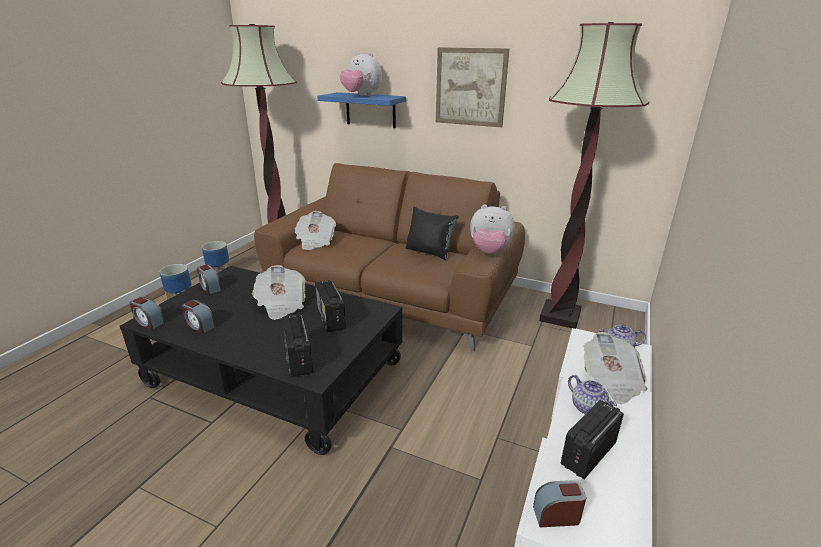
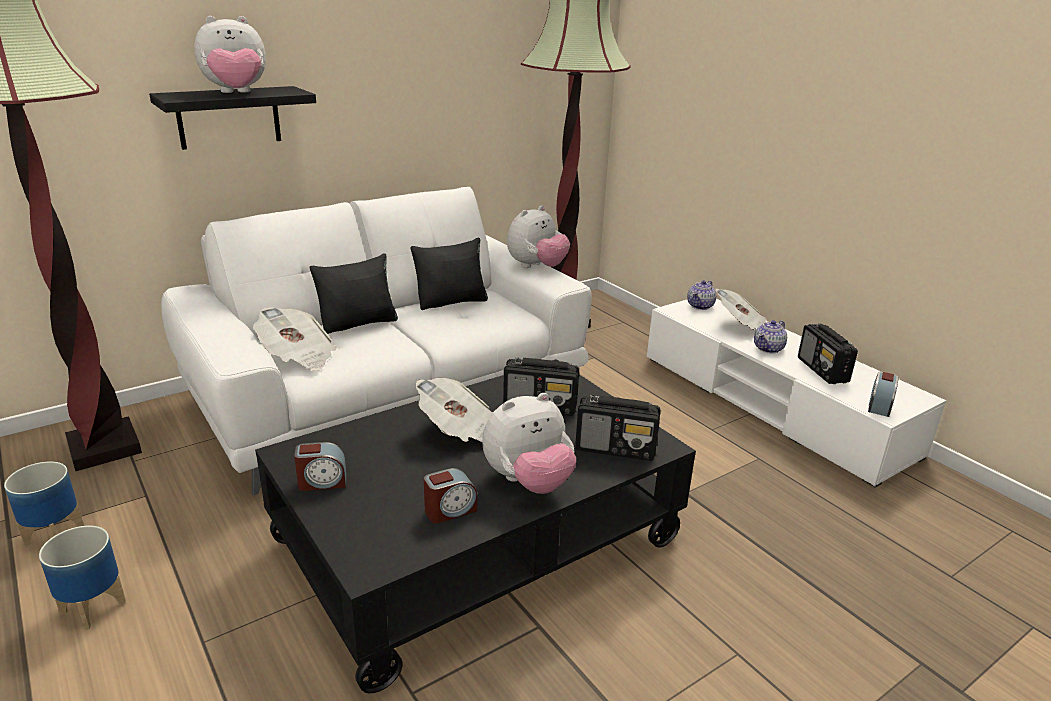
camera: 60 degrees left, 0 degrees up
(149, 322) = (380, 562): alarm clock -> none
(240, 340) = (528, 482): none -> plush toy
(369, 241) = (358, 323): none -> black pillow
(370, 110) = (229, 117): blue shelf -> black shelf
(393, 294) = (390, 393): brown sofa -> white sofa
(470, 87) = (393, 63): picture -> none
(587, 407) = (768, 348): teapot -> teapot turned 135 degrees clockwise

